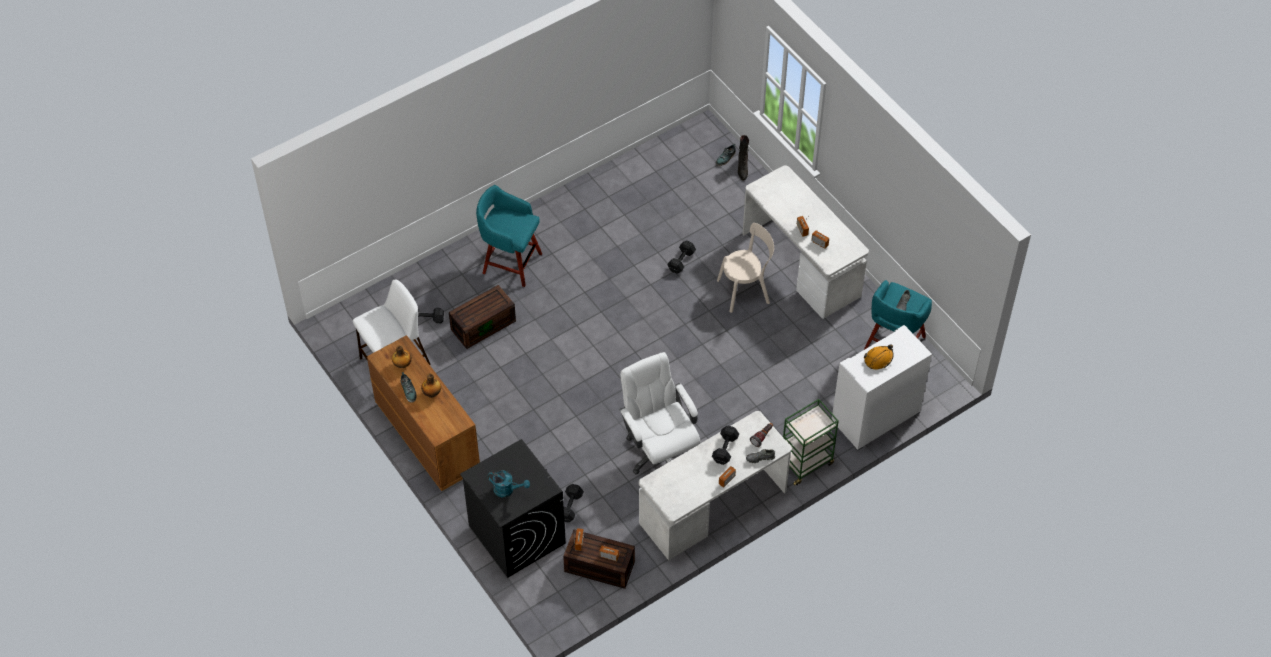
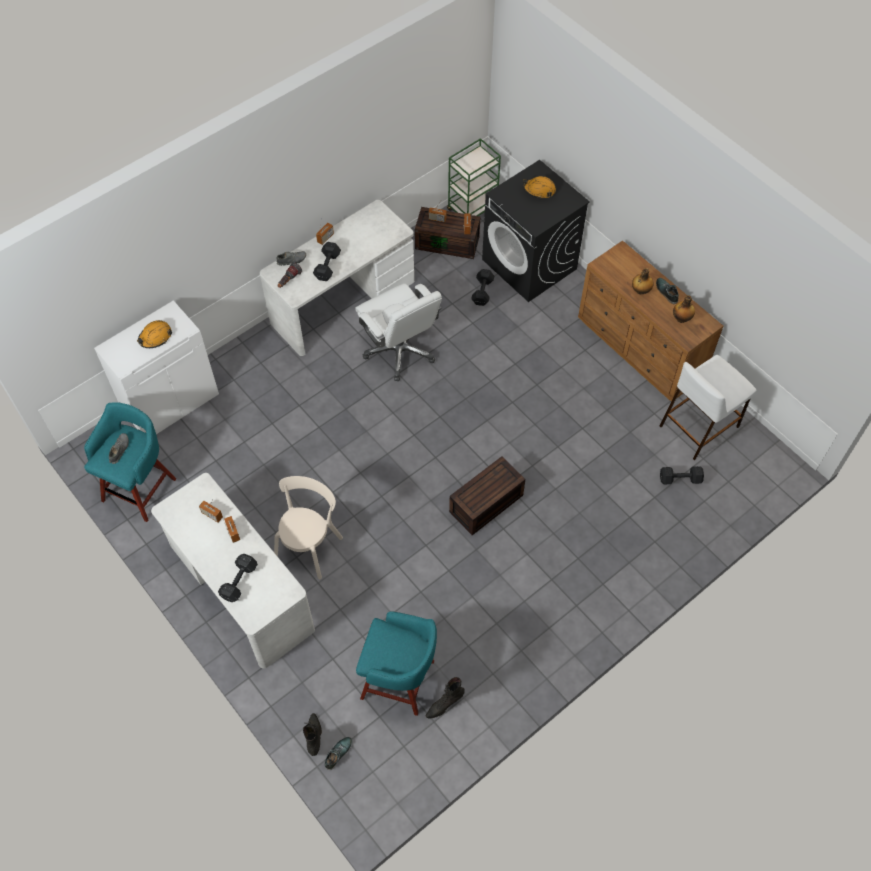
camera: 175 degrees right, 5 degrees up
(483, 324) = (613, 478): brown storage box -> brown storage box (486, 505)
(507, 490) = (539, 190): turquoise watering can -> orange hard hat
(510, 262) = (600, 561): turquoise stool -> turquoise stool (400, 680)
(647, 180) = (444, 705): none -> black boot
(680, 261) = (391, 580): black dumbbell -> black dumbbell (240, 581)
(746, 290) = (310, 545): beige chair -> beige chair turned 135 degrees clockwise
(805, 462) = (249, 350): green cart -> green cart (473, 209)

